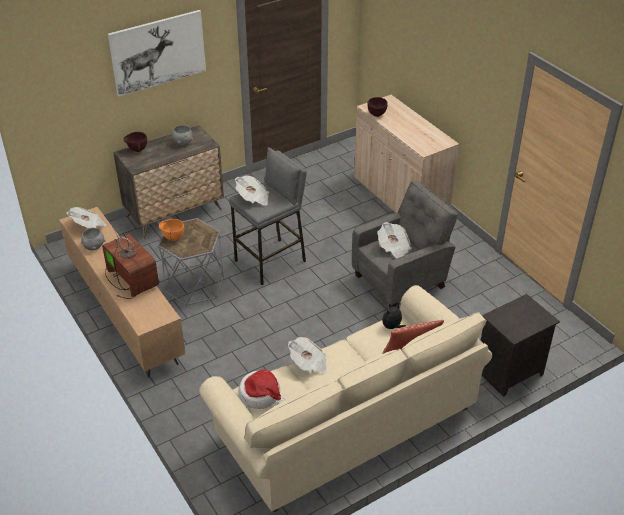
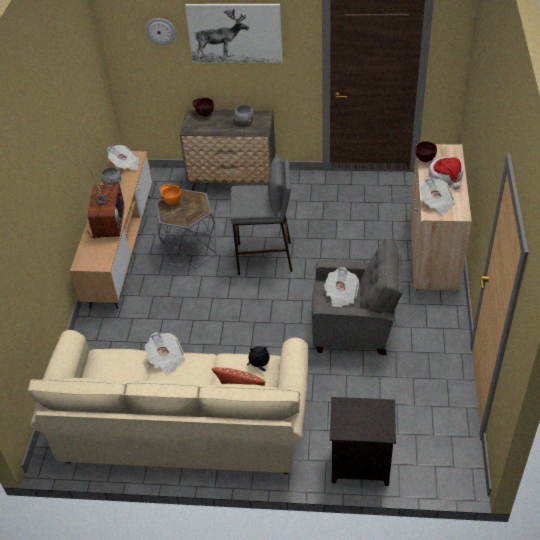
camera: 40 degrees right, 5 degrees up
(82, 71) = (160, 31): none -> wall clock
(253, 198) = (246, 195): newspaper -> newspaper (436, 203)
(261, 395) = (106, 365): hat -> hat (446, 176)

